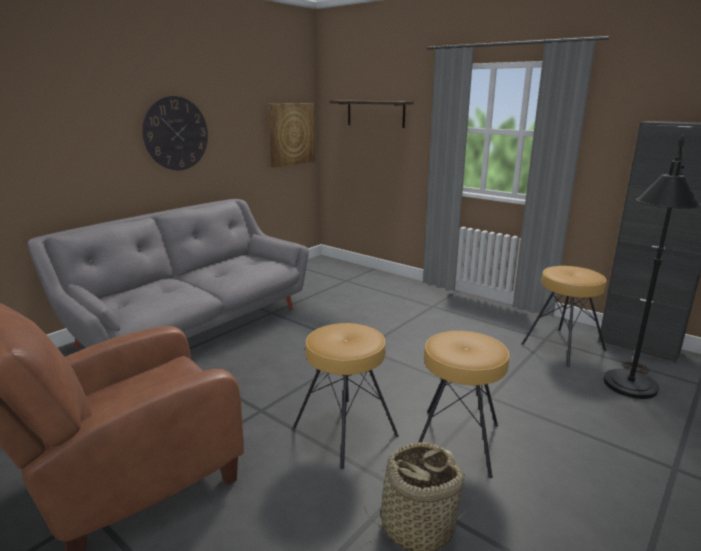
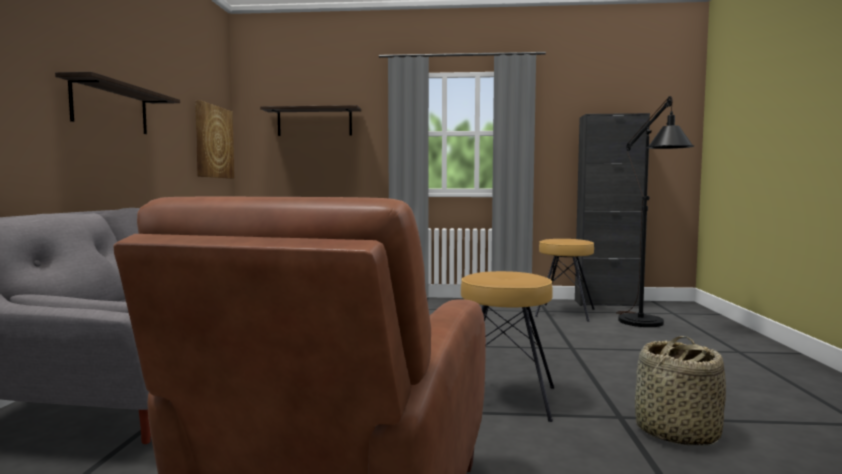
camera: 35 degrees left, 15 degrees down
(176, 133) = (110, 108): wall clock -> shelf
(457, 441) = (601, 377): brown stool -> none

